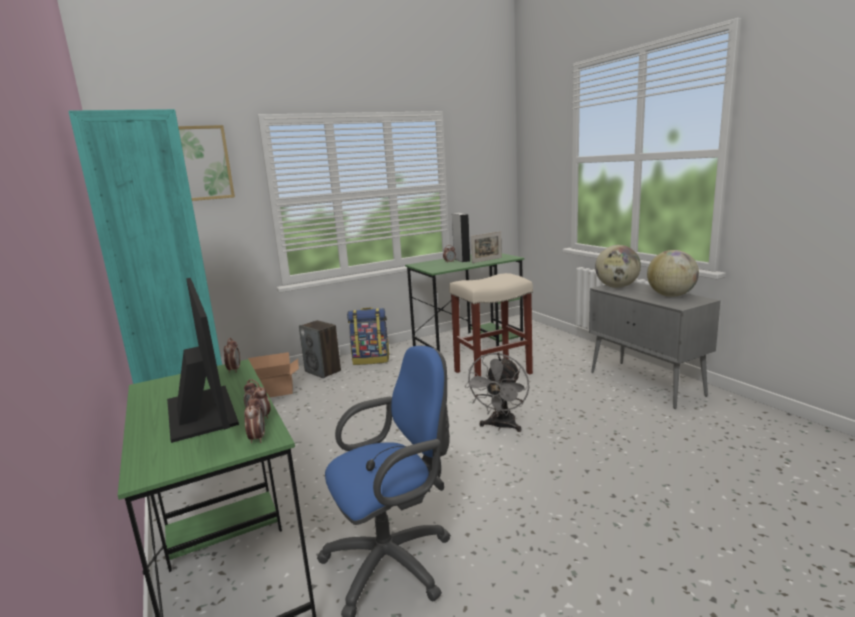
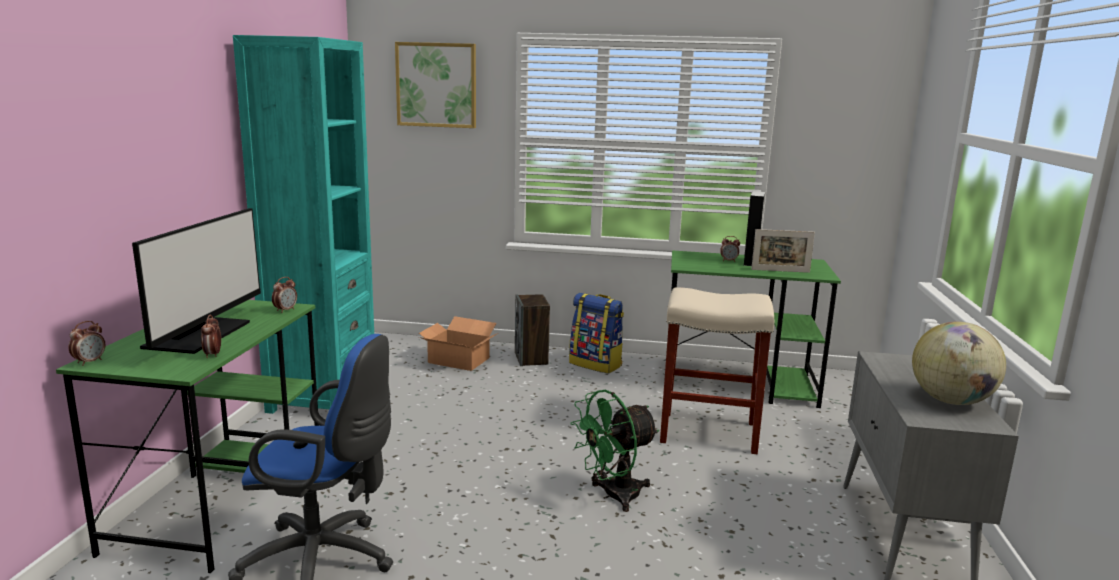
camera: 35 degrees right, 0 degrees up
(257, 438) = (180, 368): alarm clock -> alarm clock (89, 362)
(500, 426) = (613, 496): grey fan -> green fan
(616, 287) = (900, 362): globe -> none

